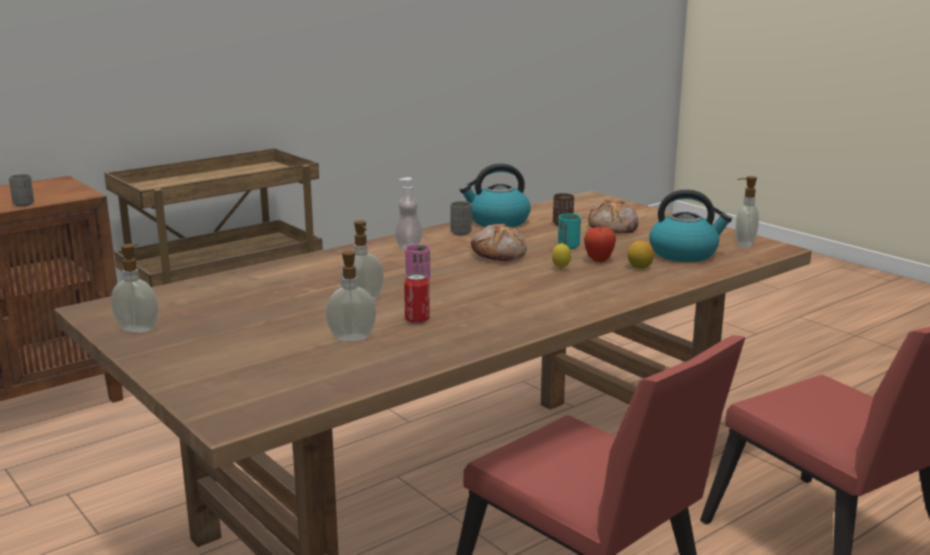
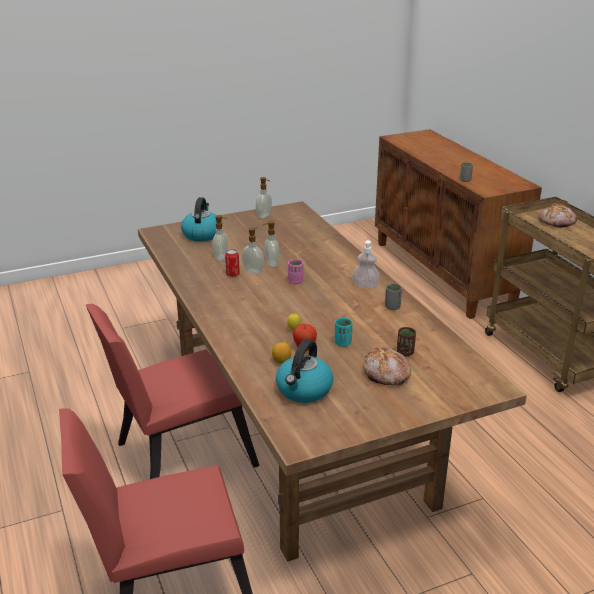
camera: 105 degrees right, 10 degrees up
(497, 222) = (419, 325): kettle -> kettle (202, 234)
(499, 254) = (335, 313): bread -> bread (557, 222)
(743, 245) = (314, 428): soap dispenser -> soap dispenser (253, 270)

